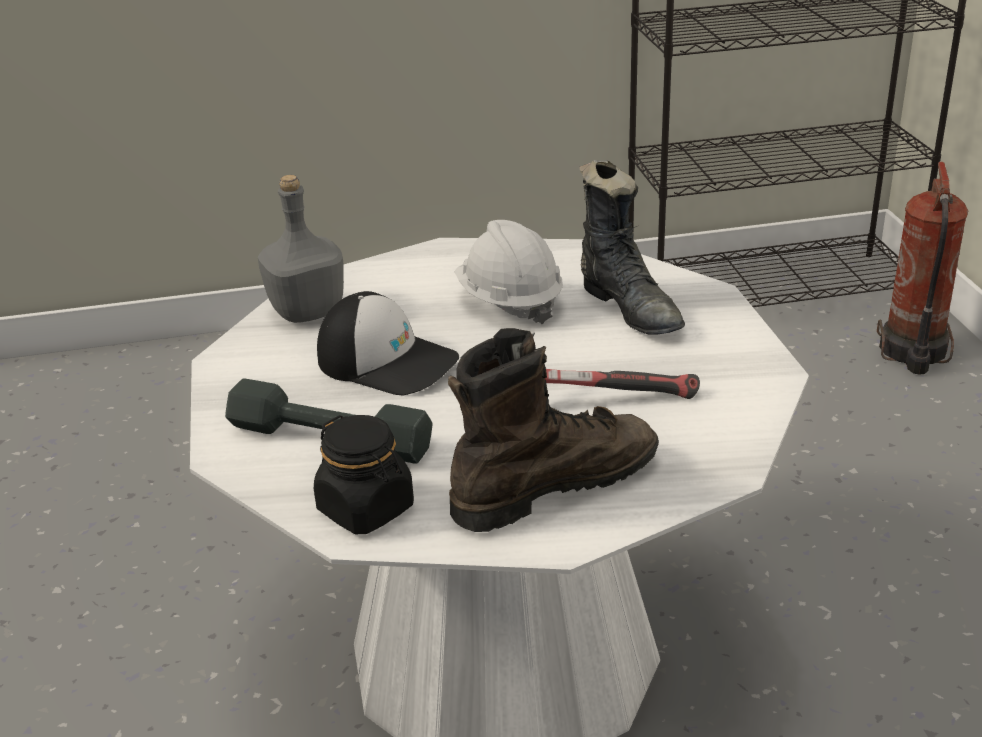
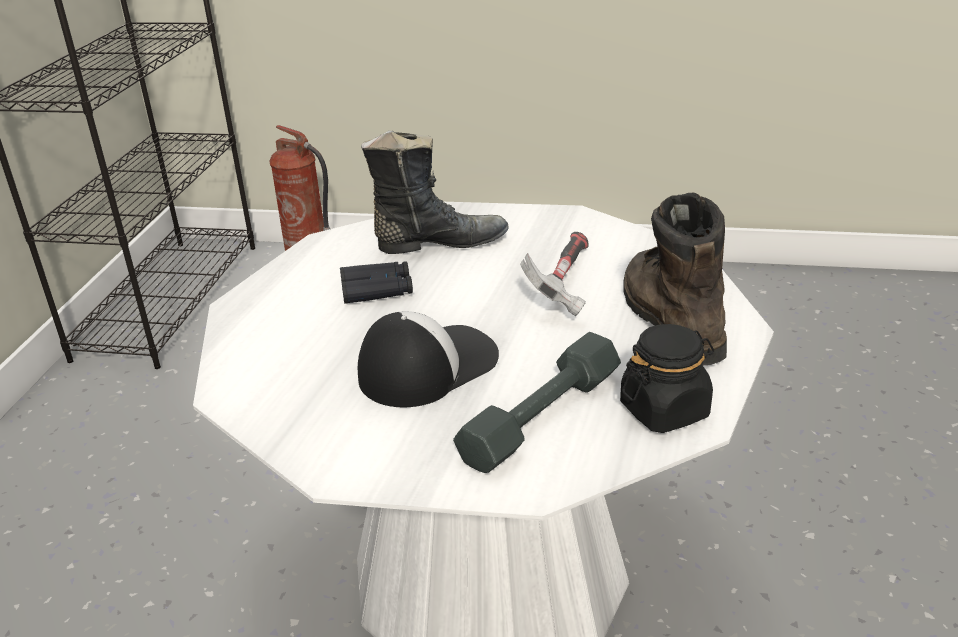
camera: 70 degrees left, 0 degrees up
(309, 311) = (282, 401): grey bottle -> none
(509, 302) = (377, 290): white hard hat -> black binoculars

